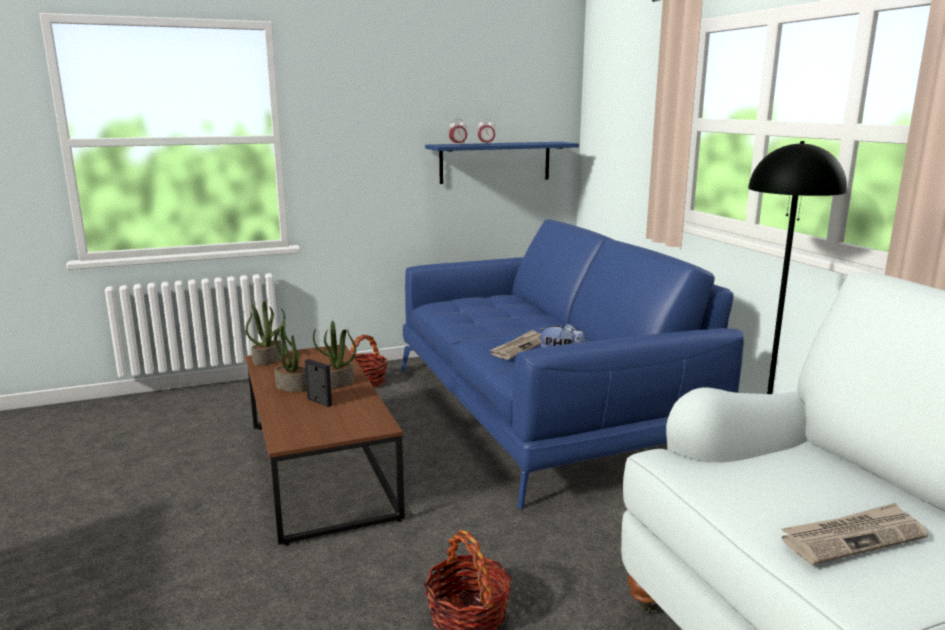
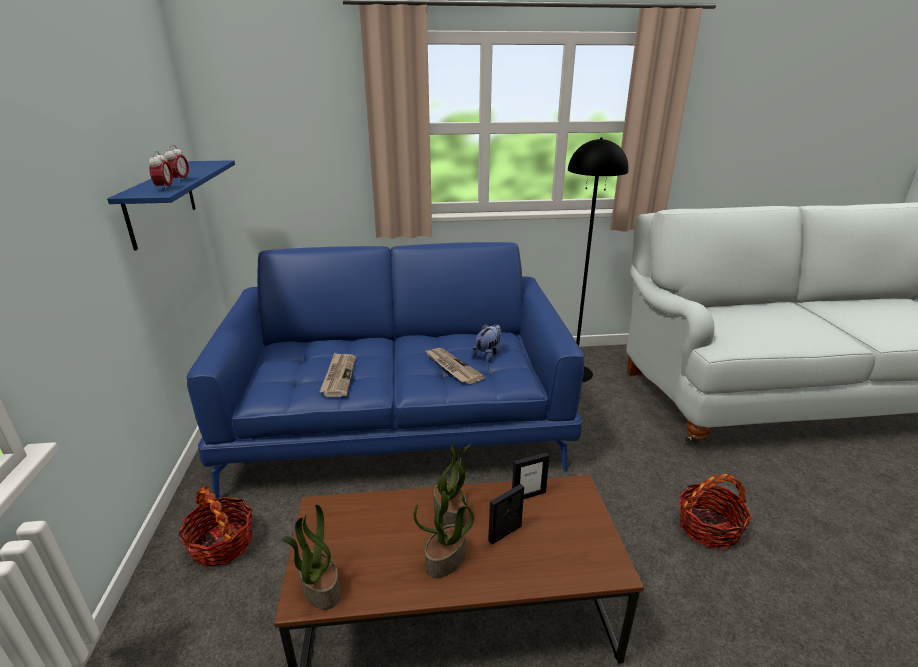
camera: 75 degrees left, 10 degrees up
(364, 407) = (528, 495): none -> picture frame
(852, 537) = (801, 326): newspaper -> newspaper (338, 376)

